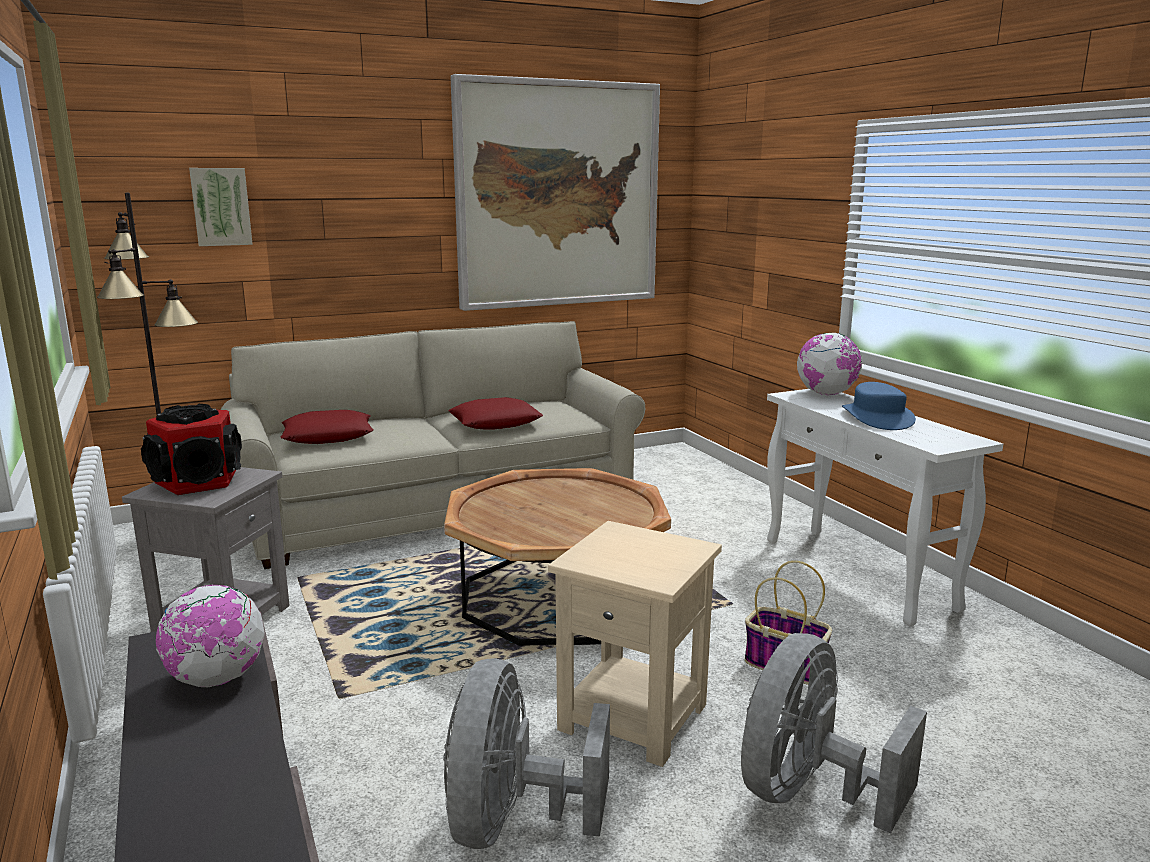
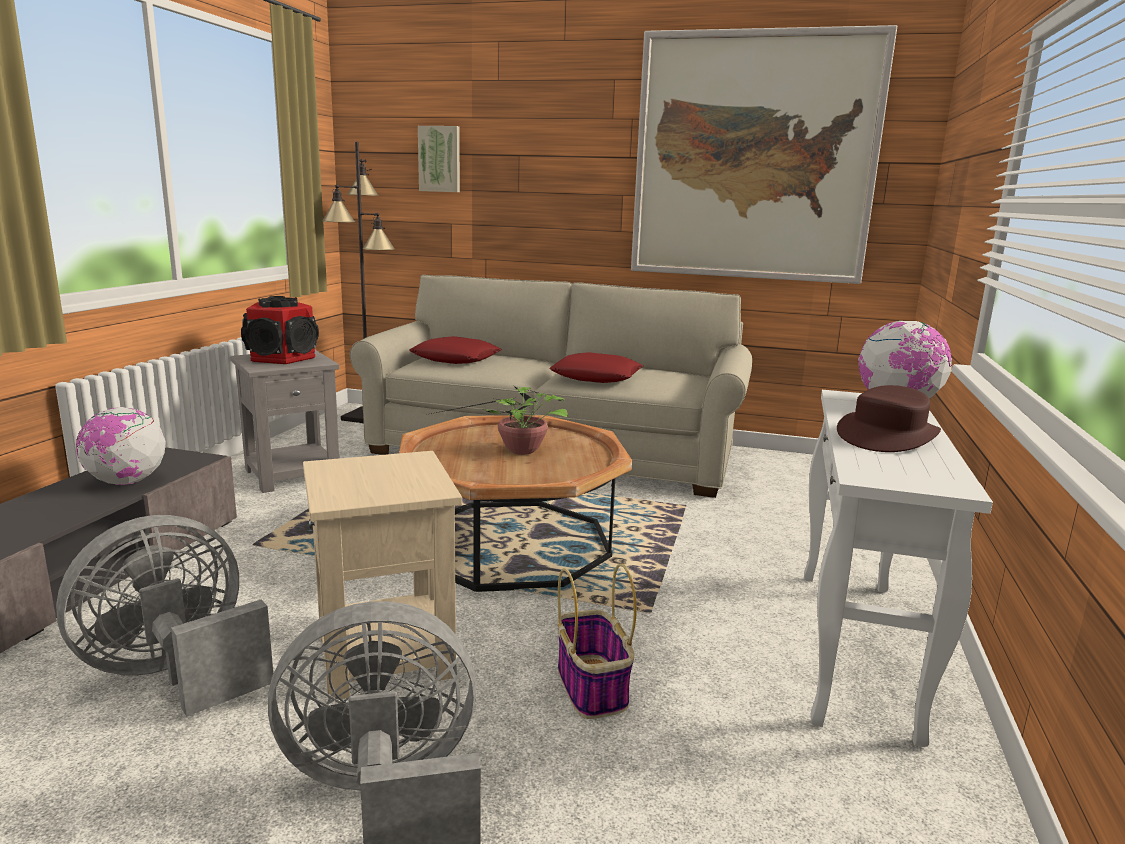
camera: 40 degrees right, 0 degrees up
(557, 507) = (518, 451): none -> potted plant
(877, 418) = (887, 435): blue hat -> brown hat

